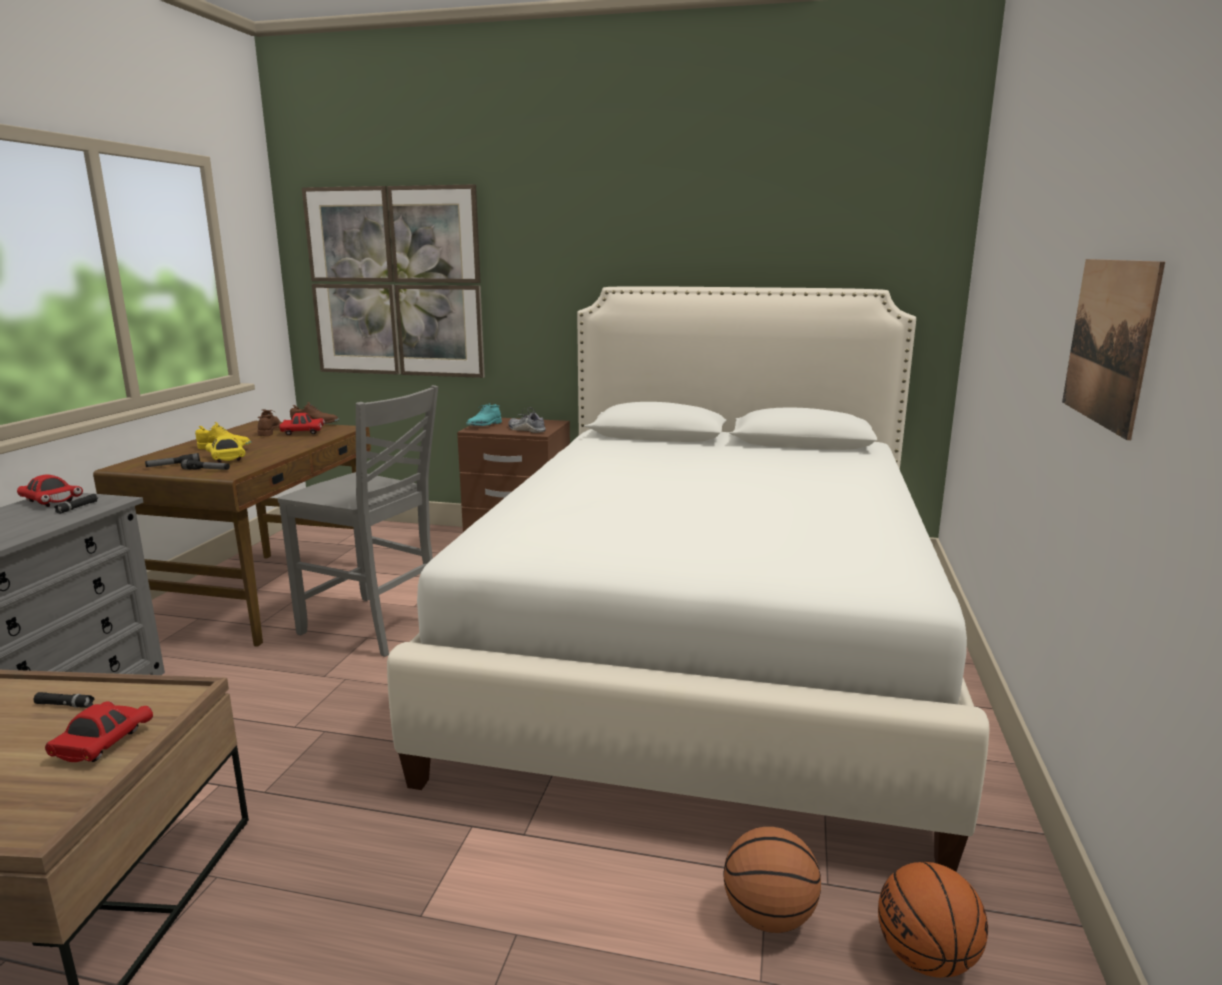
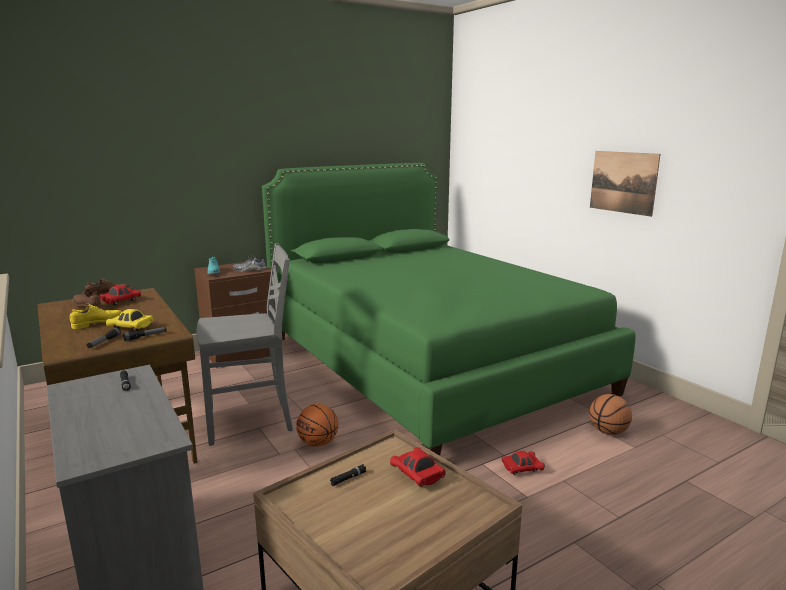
camera: 45 degrees left, 0 degrees up
(50, 502) = (83, 389): red toy car -> red toy car (522, 469)
(395, 283) = (106, 174): picture -> none
(706, 646) = (428, 363): white bed -> green bed
(926, 958) = (652, 418): basketball -> basketball (318, 443)

